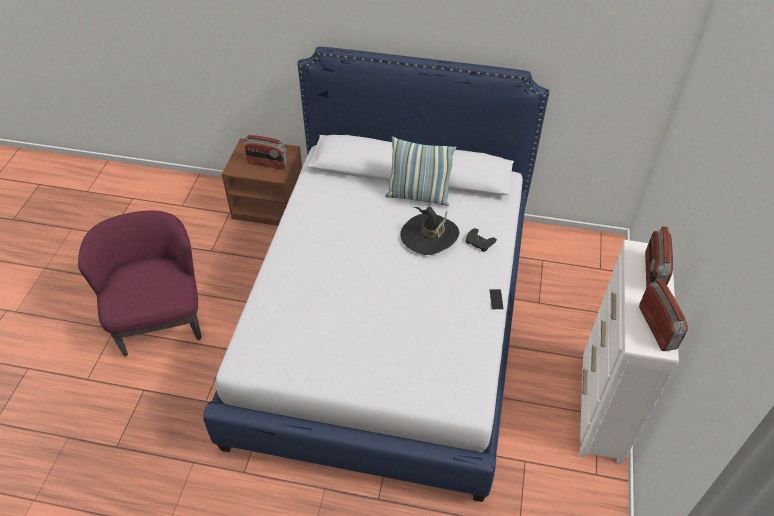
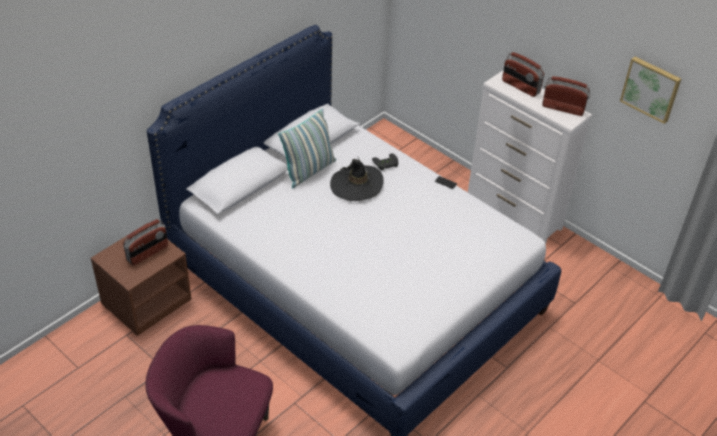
camera: 60 degrees left, 5 degrees down
(718, 380) = (651, 88): none -> picture

